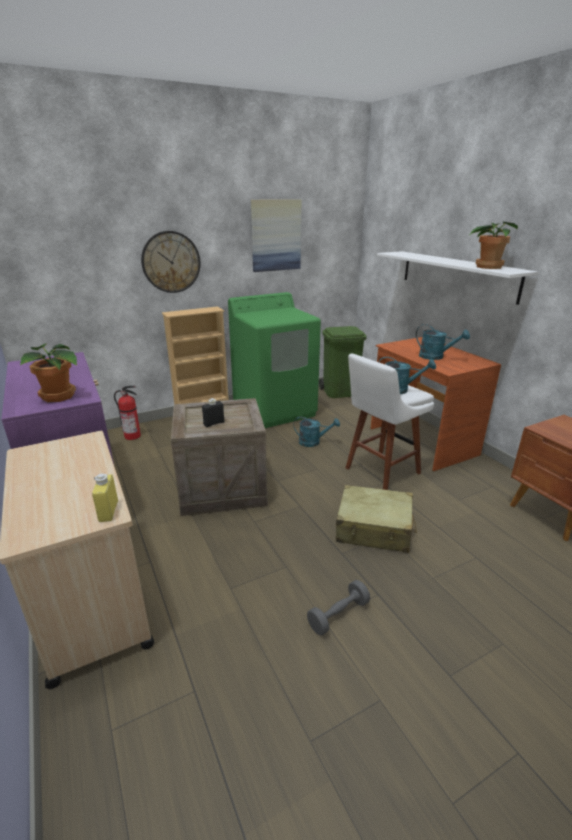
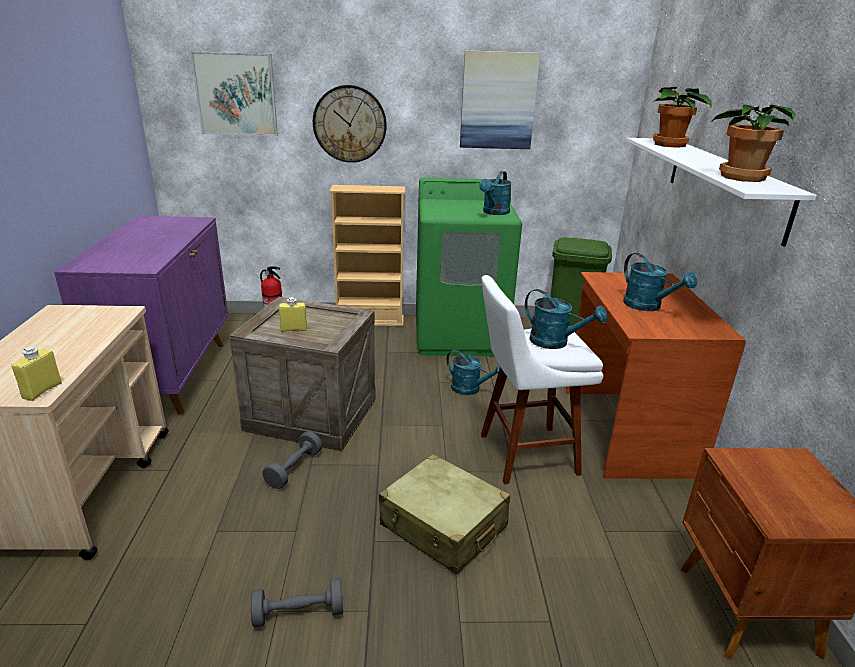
camera: 25 degrees right, 0 degrees up
(58, 397) = (127, 260): potted plant -> potted plant (670, 145)
(72, 245) = (236, 94): none -> picture
(214, 423) = (294, 329): black bottle -> yellow bottle
(246, 528) = (294, 469): none -> grey dumbbell
(297, 315) = (494, 212): none -> turquoise watering can

